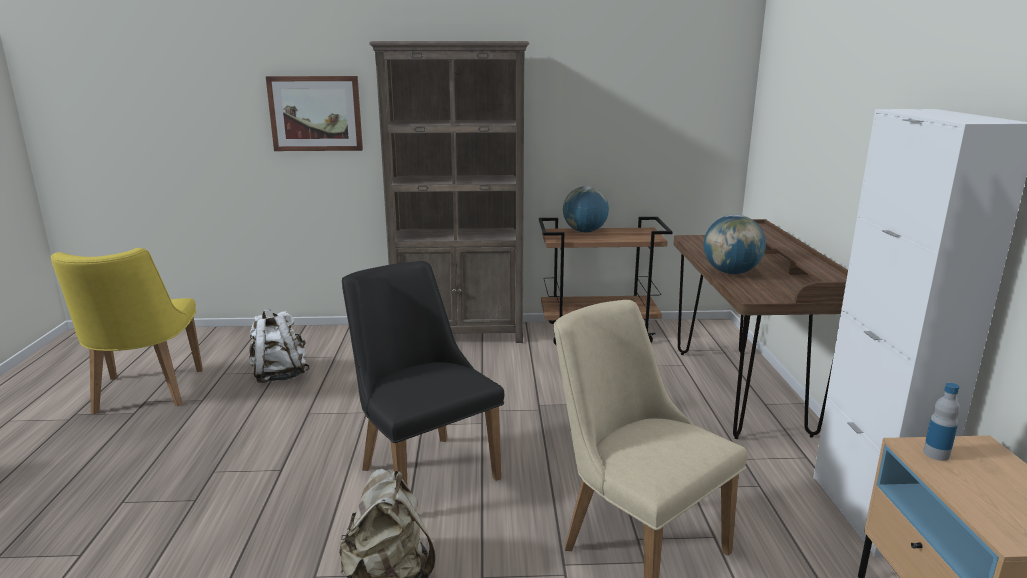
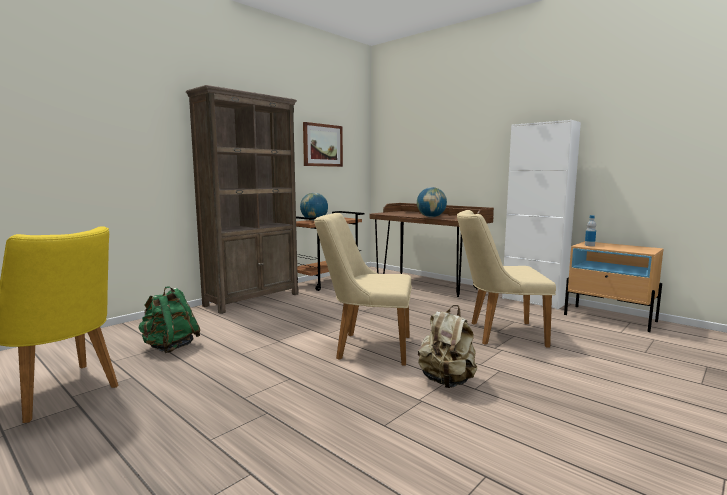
camera: 45 degrees left, 10 degrees down
(280, 375) = (170, 347): white backpack -> green backpack
(315, 113) = (134, 140): picture -> picture (322, 145)
(421, 468) = (366, 347): black chair -> beige chair

